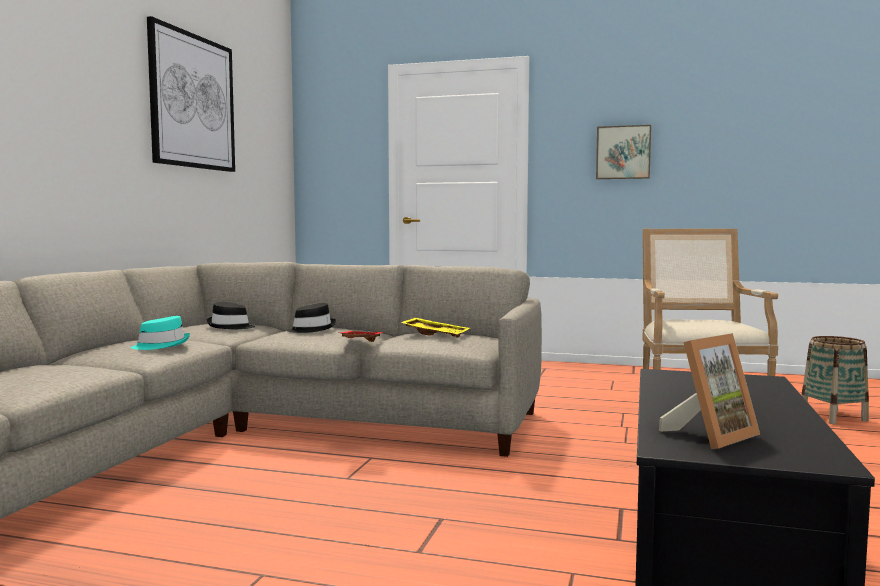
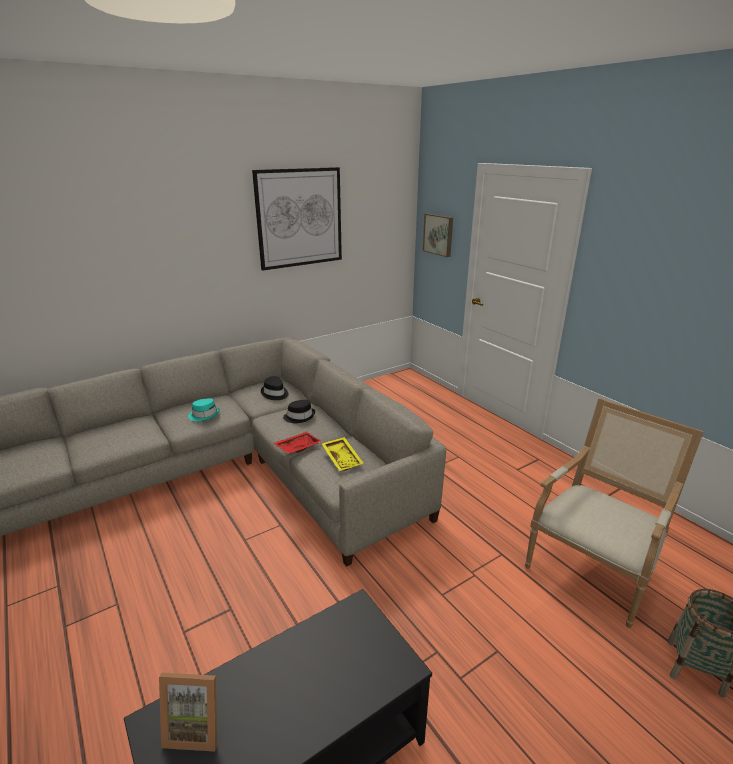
camera: 40 degrees right, 20 degrees up
(623, 152) = (661, 289): picture -> picture (439, 234)

